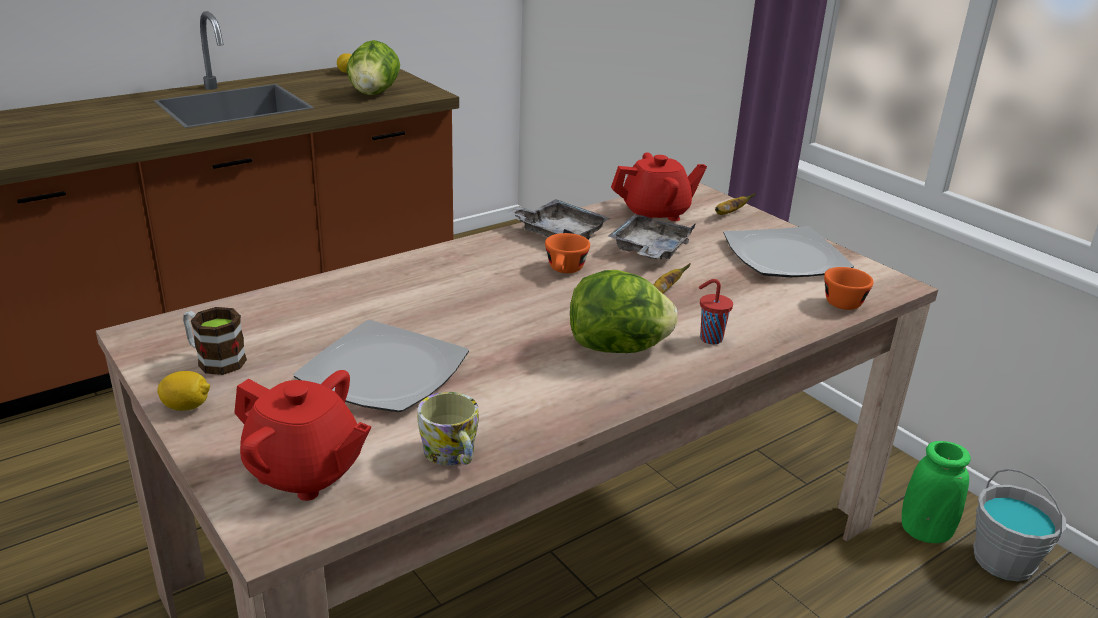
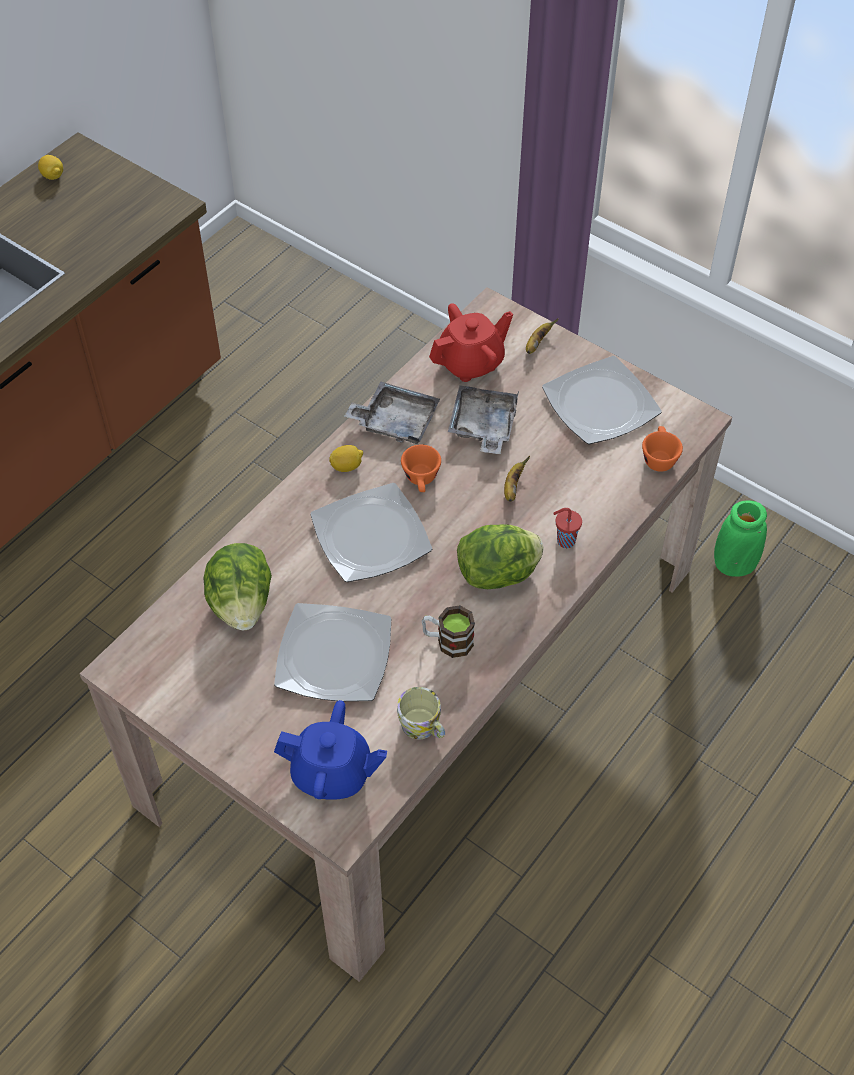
camera: 15 degrees left, 25 degrees up
(187, 406) = (210, 736): lemon -> lemon (347, 466)
(214, 359) = (197, 680): mug -> mug (447, 641)
(305, 472) = (332, 773): red teapot -> blue teapot
(374, 93) = (111, 221): lettuce -> lettuce (241, 604)
(488, 296) = (371, 535): none -> plate
(1004, 560) = (798, 577): grey bucket -> none

